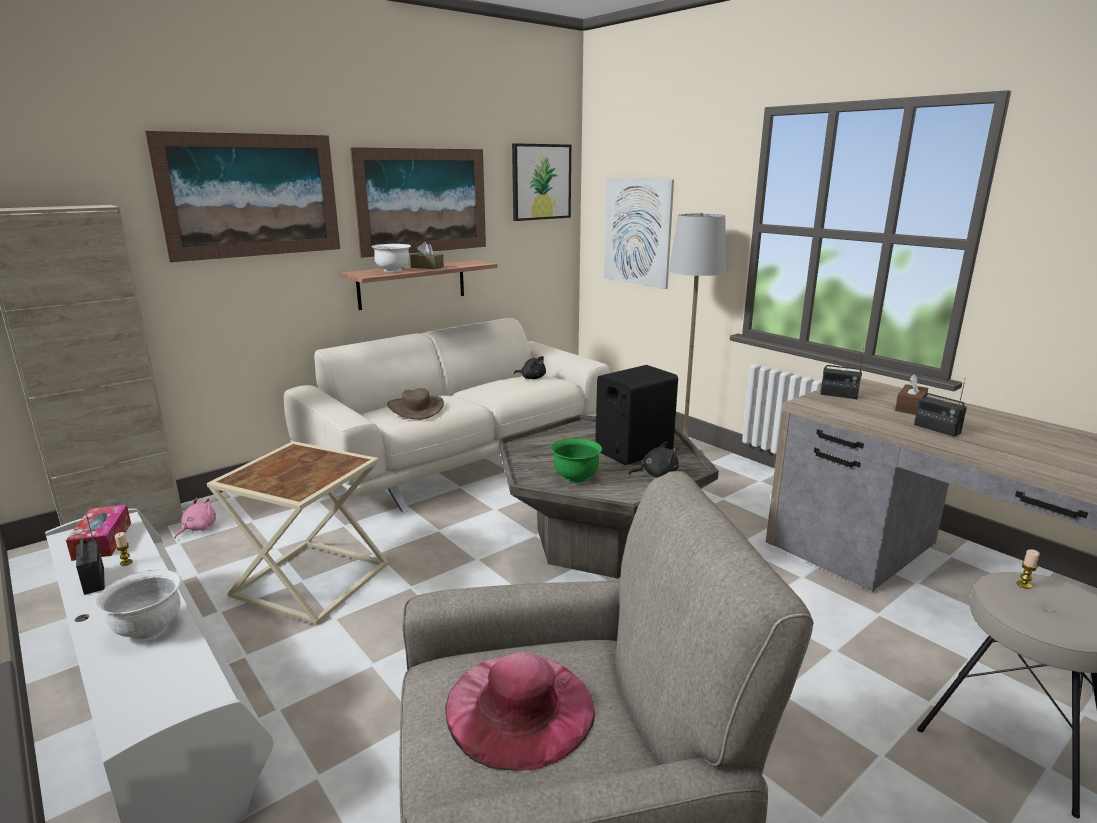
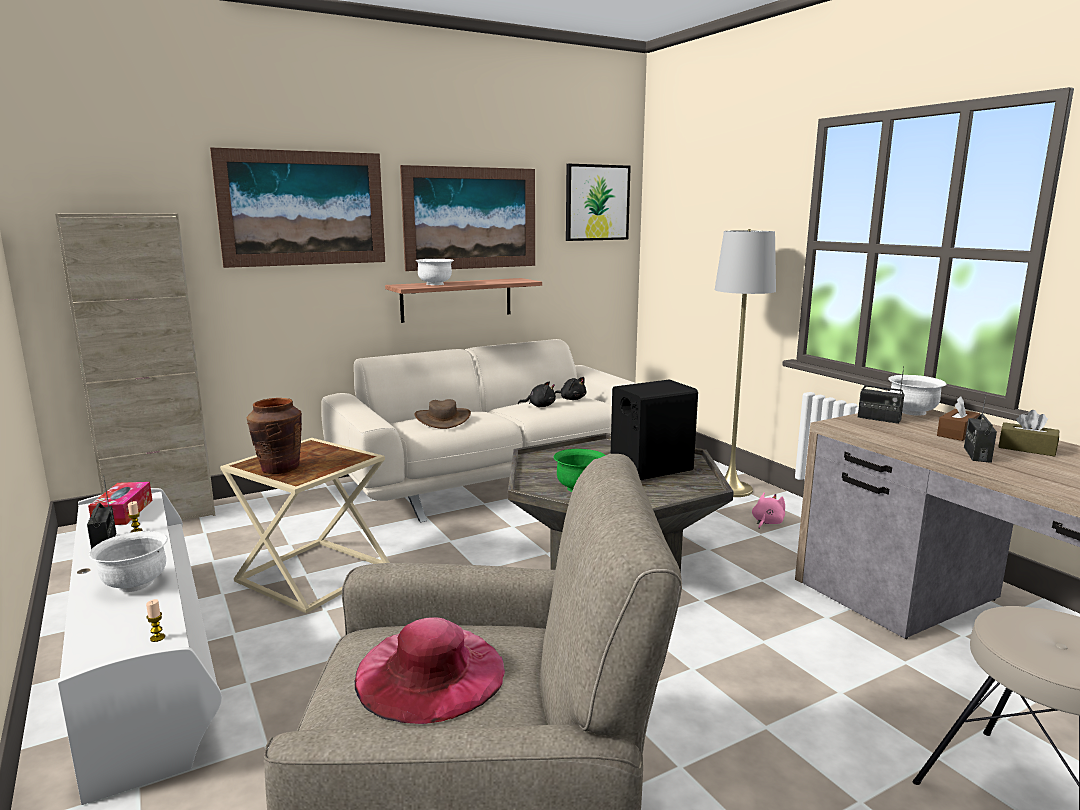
camera: 10 degrees right, 5 degrees down
(198, 528) = (225, 522): pink plush toy -> pink plush toy (767, 522)
(273, 481) = (279, 468): none -> brown vase
(427, 267) = (470, 282): brown tissue box -> brown tissue box (1026, 448)
(637, 232) = (693, 253): picture -> none
(656, 475) = (665, 492): black plush toy -> black plush toy (539, 406)
(863, 386) = (912, 412): none -> white bowl
(936, 429) = (976, 454): radio -> radio turned 45 degrees clockwise
(1024, 585) = (1035, 619): candle -> candle (157, 638)

